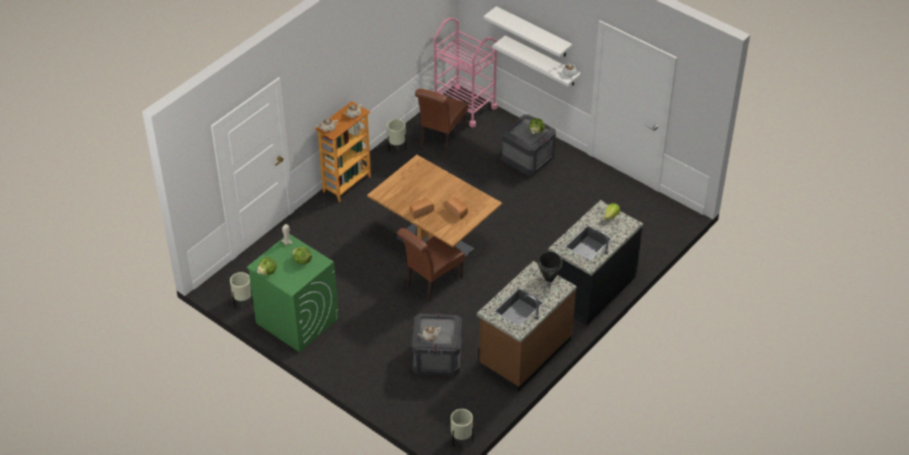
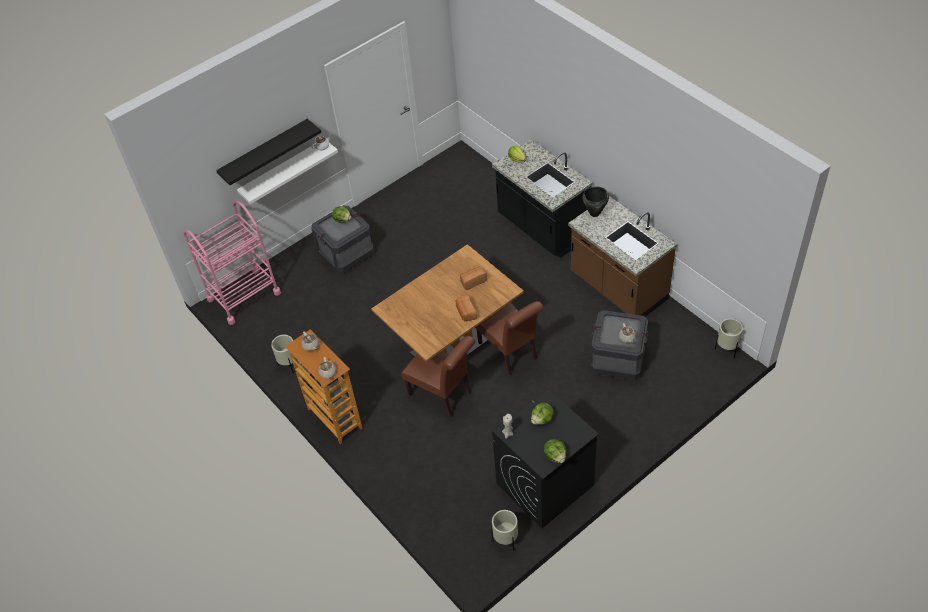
camera: 75 degrees left, 5 degrees up
(296, 320) = (544, 485): green washing machine -> black washing machine
(441, 139) = (289, 322): brown chair -> brown chair (443, 395)
(533, 32) = (264, 152): white shelf -> black shelf

